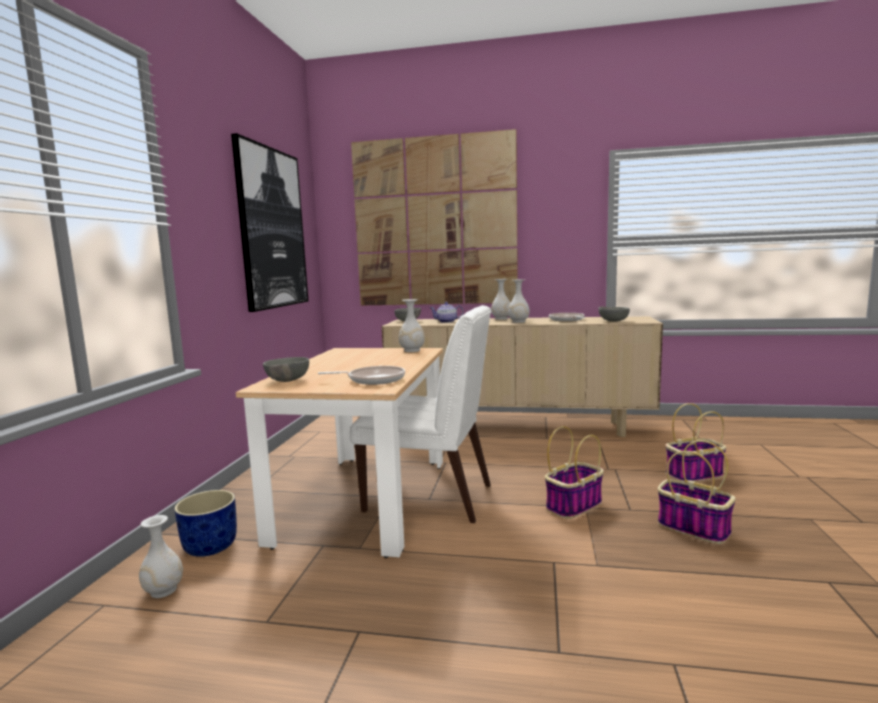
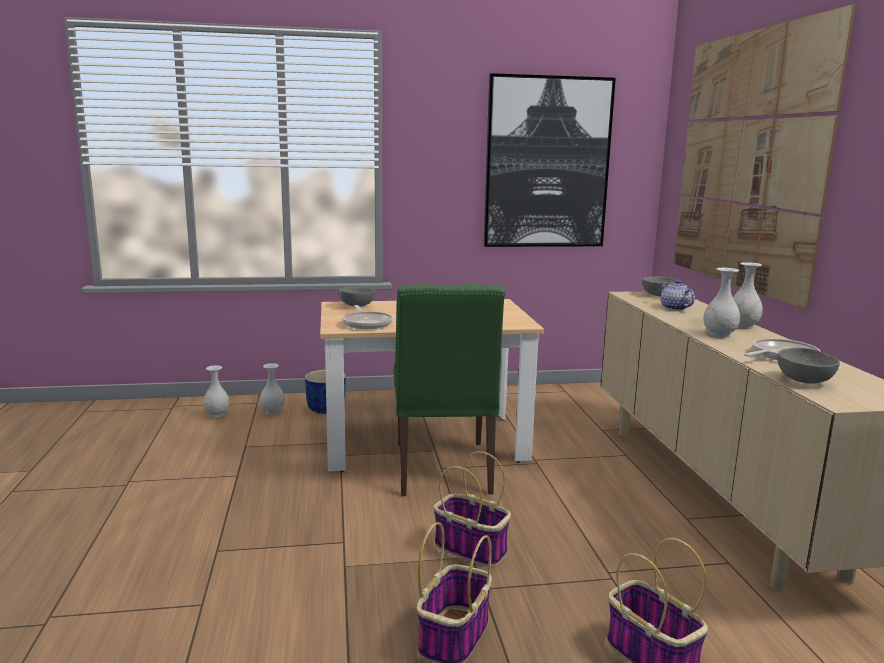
camera: 70 degrees right, 5 degrees up
(411, 350) = (513, 320): white vase -> white vase (217, 414)
(428, 498) = (442, 467): white chair -> green chair

